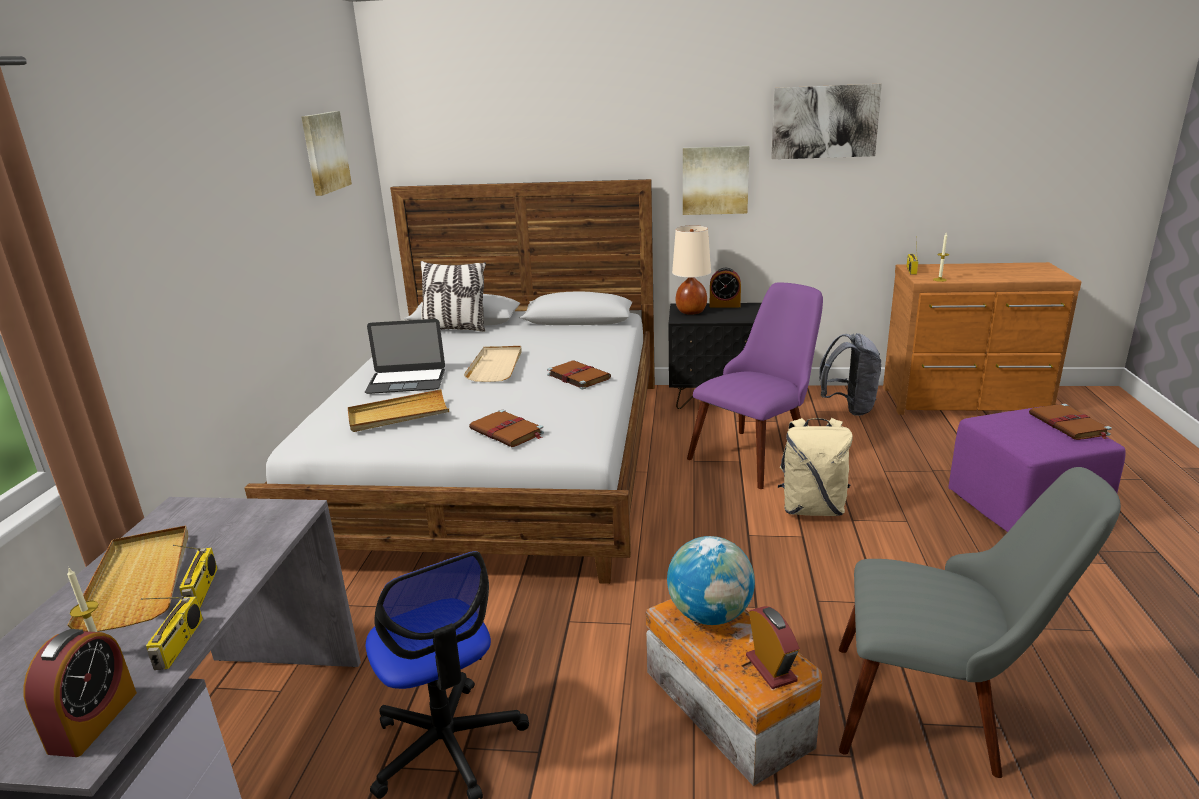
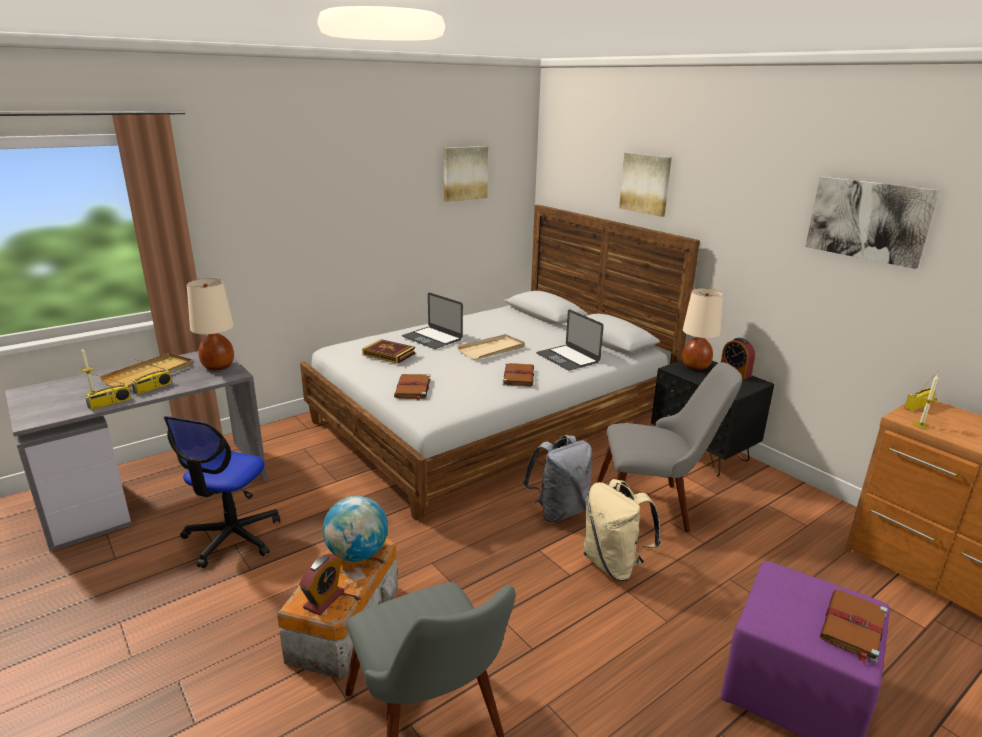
camera: 45 degrees right, 0 degrees up
(93, 721) = (51, 413): alarm clock -> none
(239, 517) = (218, 366): none -> beige table lamp
(398, 415) = (389, 354): beige tray -> book
(455, 329) = (524, 318): pillow -> none
(580, 345) = (567, 358): none -> laptop
(715, 180) = (754, 254): picture -> picture (646, 183)
(758, 452) = (655, 505): purple chair -> grey chair
(849, 408) = (804, 519): grey backpack -> grey backpack (559, 511)

